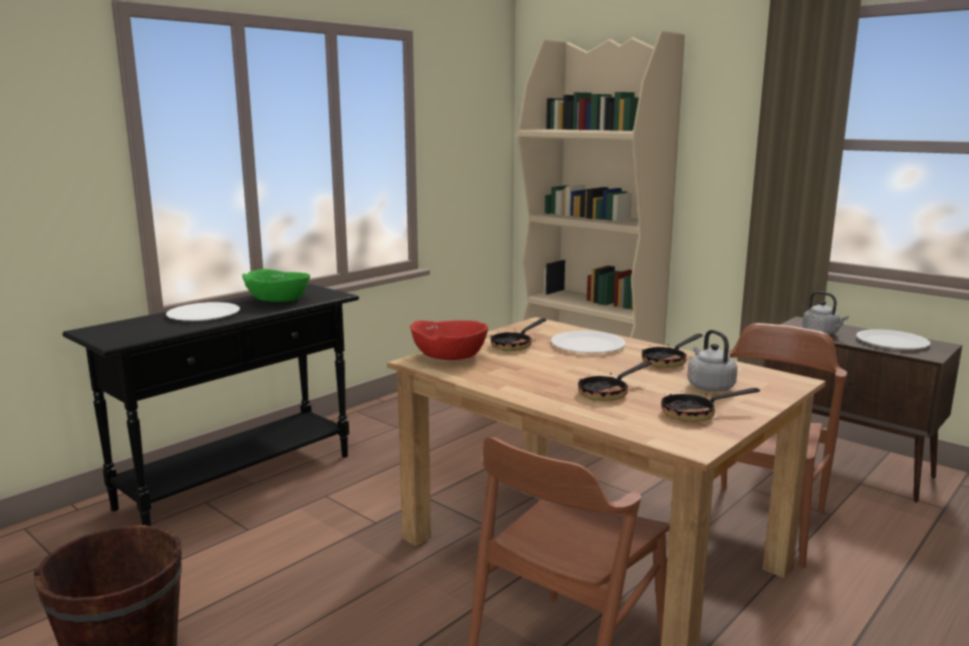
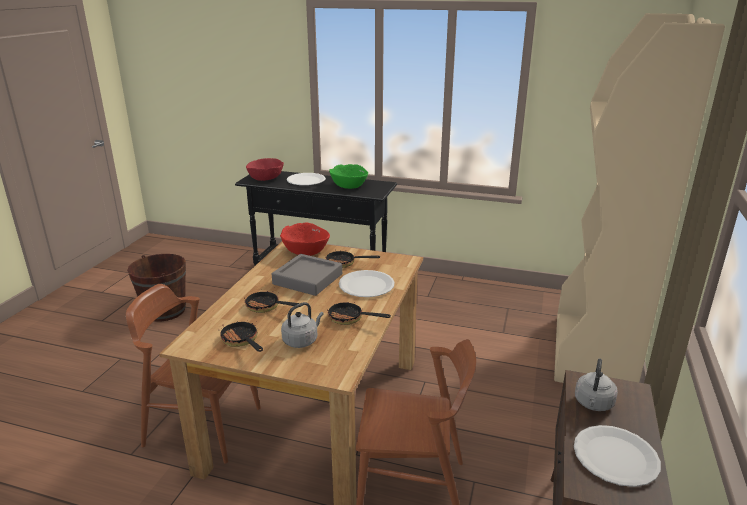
camera: 65 degrees right, 10 degrees up
(132, 332) = (265, 178): none -> red bowl
(543, 365) = (307, 279): none -> grey tray

